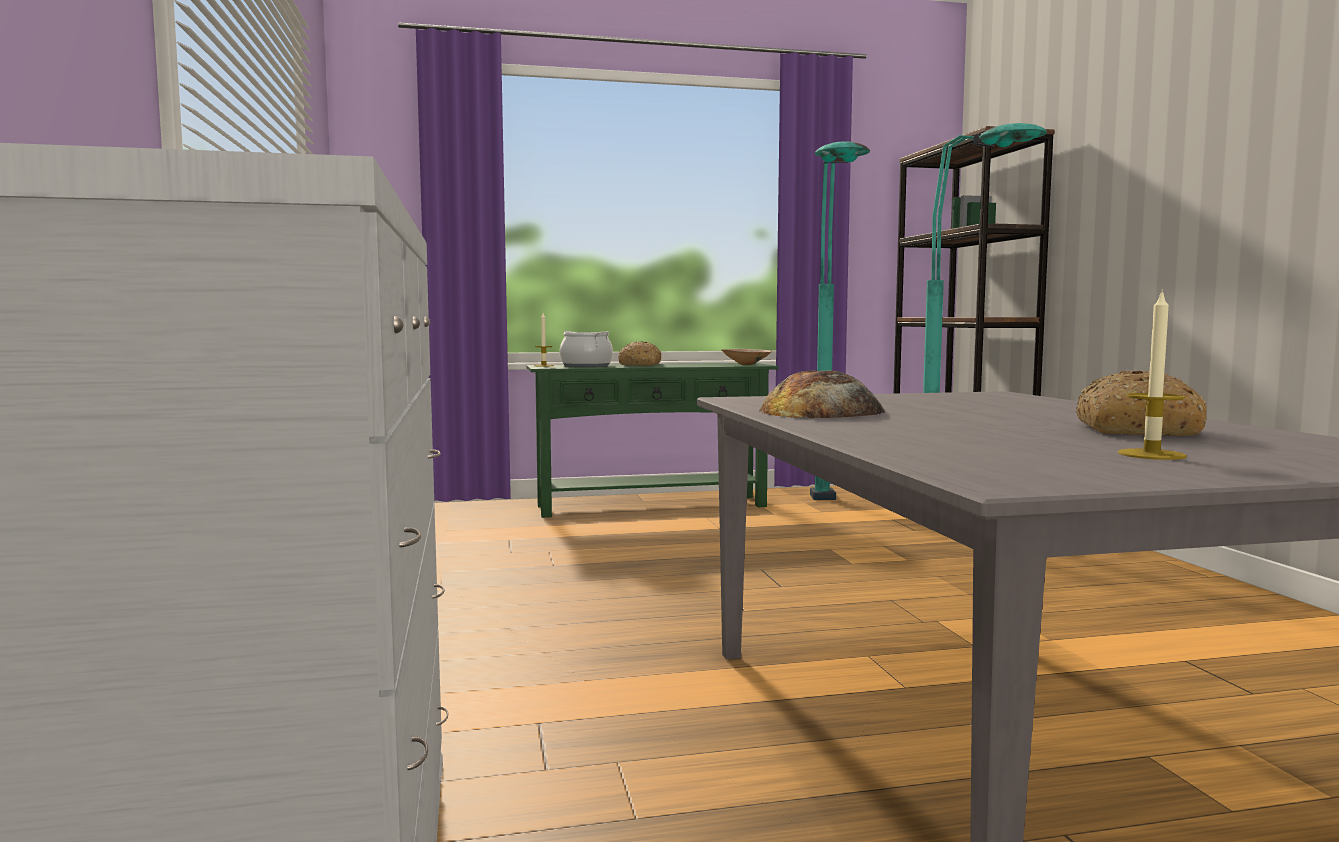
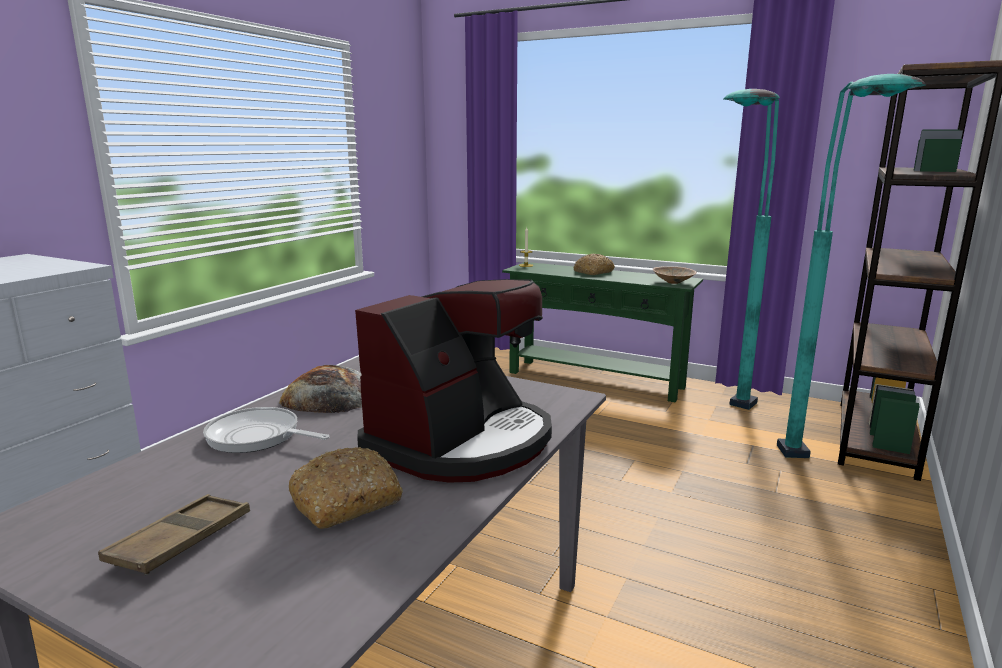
camera: 40 degrees right, 10 degrees up
(586, 366) = (550, 269): cooking pot -> none
(893, 427) = (257, 437): none -> frying pan
(1049, 409) = (462, 442): none -> coffee machine
(1151, 454) = (181, 540): candle -> brown tray

